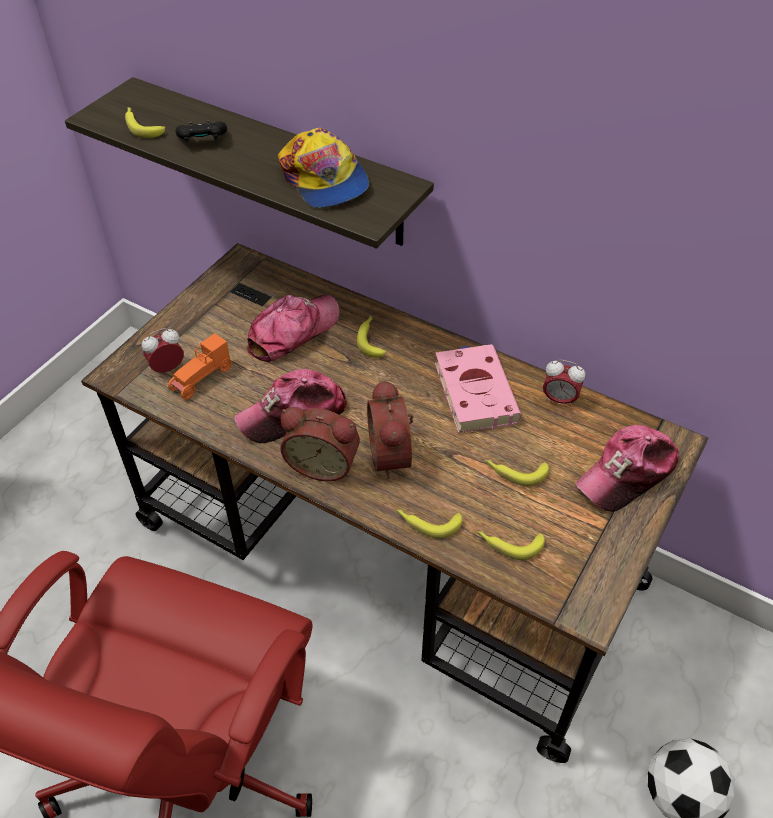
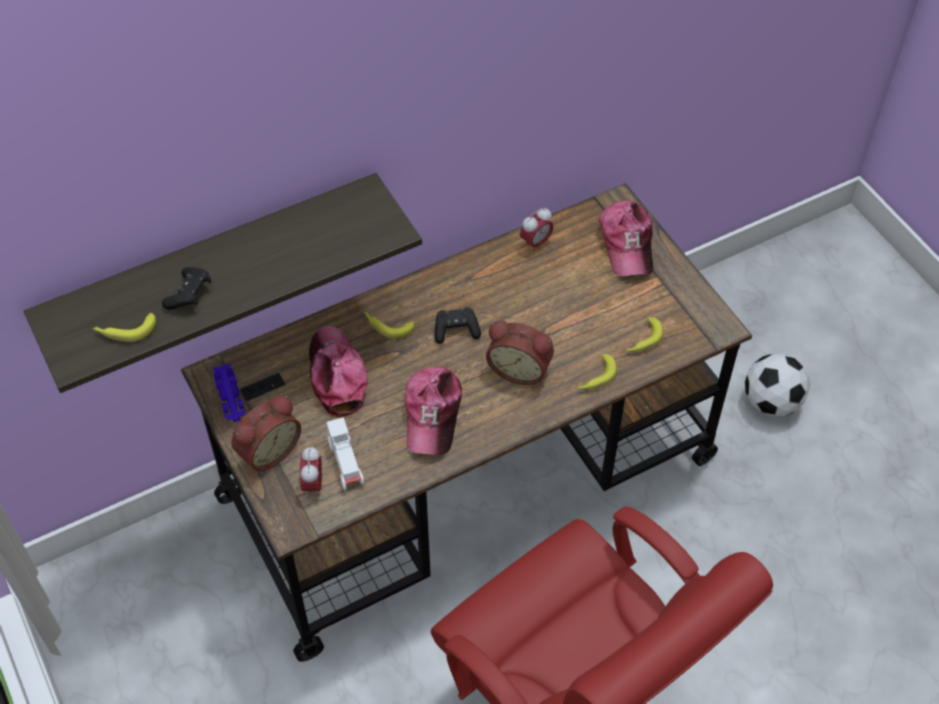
camera: 60 degrees left, 5 degrees up
(202, 380) = (346, 464): orange toy car -> white toy car
(225, 281) = (230, 399): none -> purple toy car
(323, 463) = (498, 416): alarm clock -> alarm clock (267, 450)
(324, 180) = (318, 236): cap -> none
(403, 388) = (456, 330): none -> black game controller
(474, 390) = (490, 288): pink book -> none
(515, 472) = (584, 304): banana -> none

